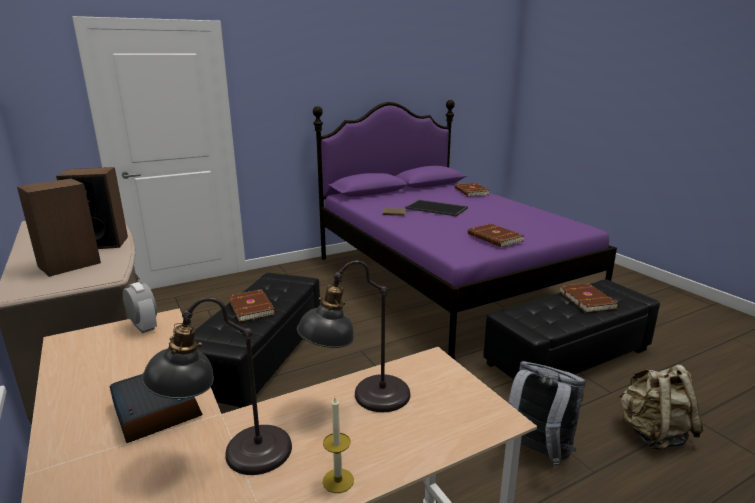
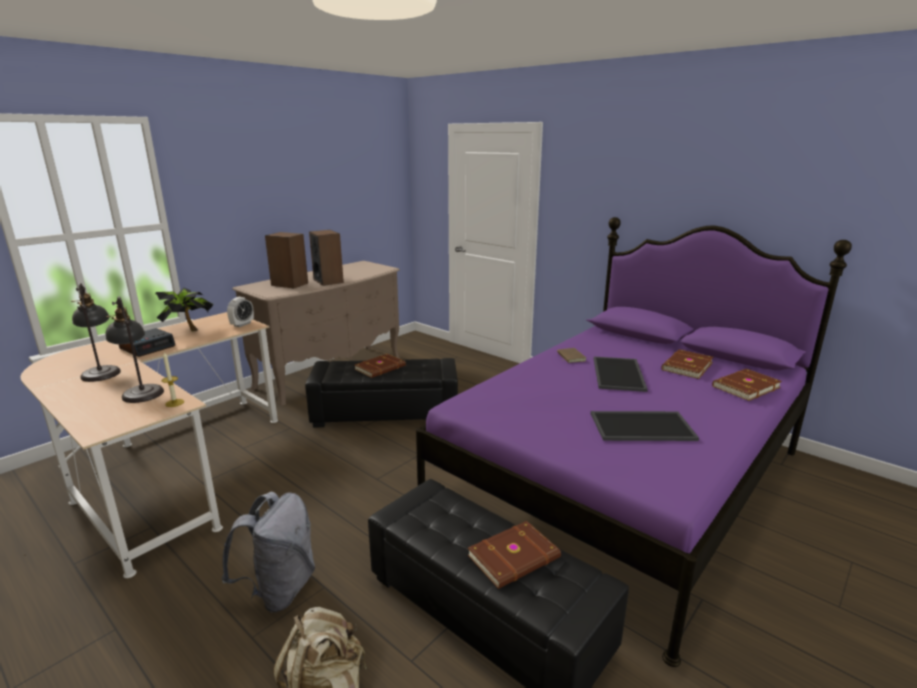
camera: 70 degrees right, 0 degrees up
(102, 373) = (188, 330): none -> potted plant
(338, 480) = (64, 395): candle -> candle (174, 403)
(494, 238) = (528, 418): brown book -> brown book (686, 366)
(512, 218) = (642, 426): none -> tray

